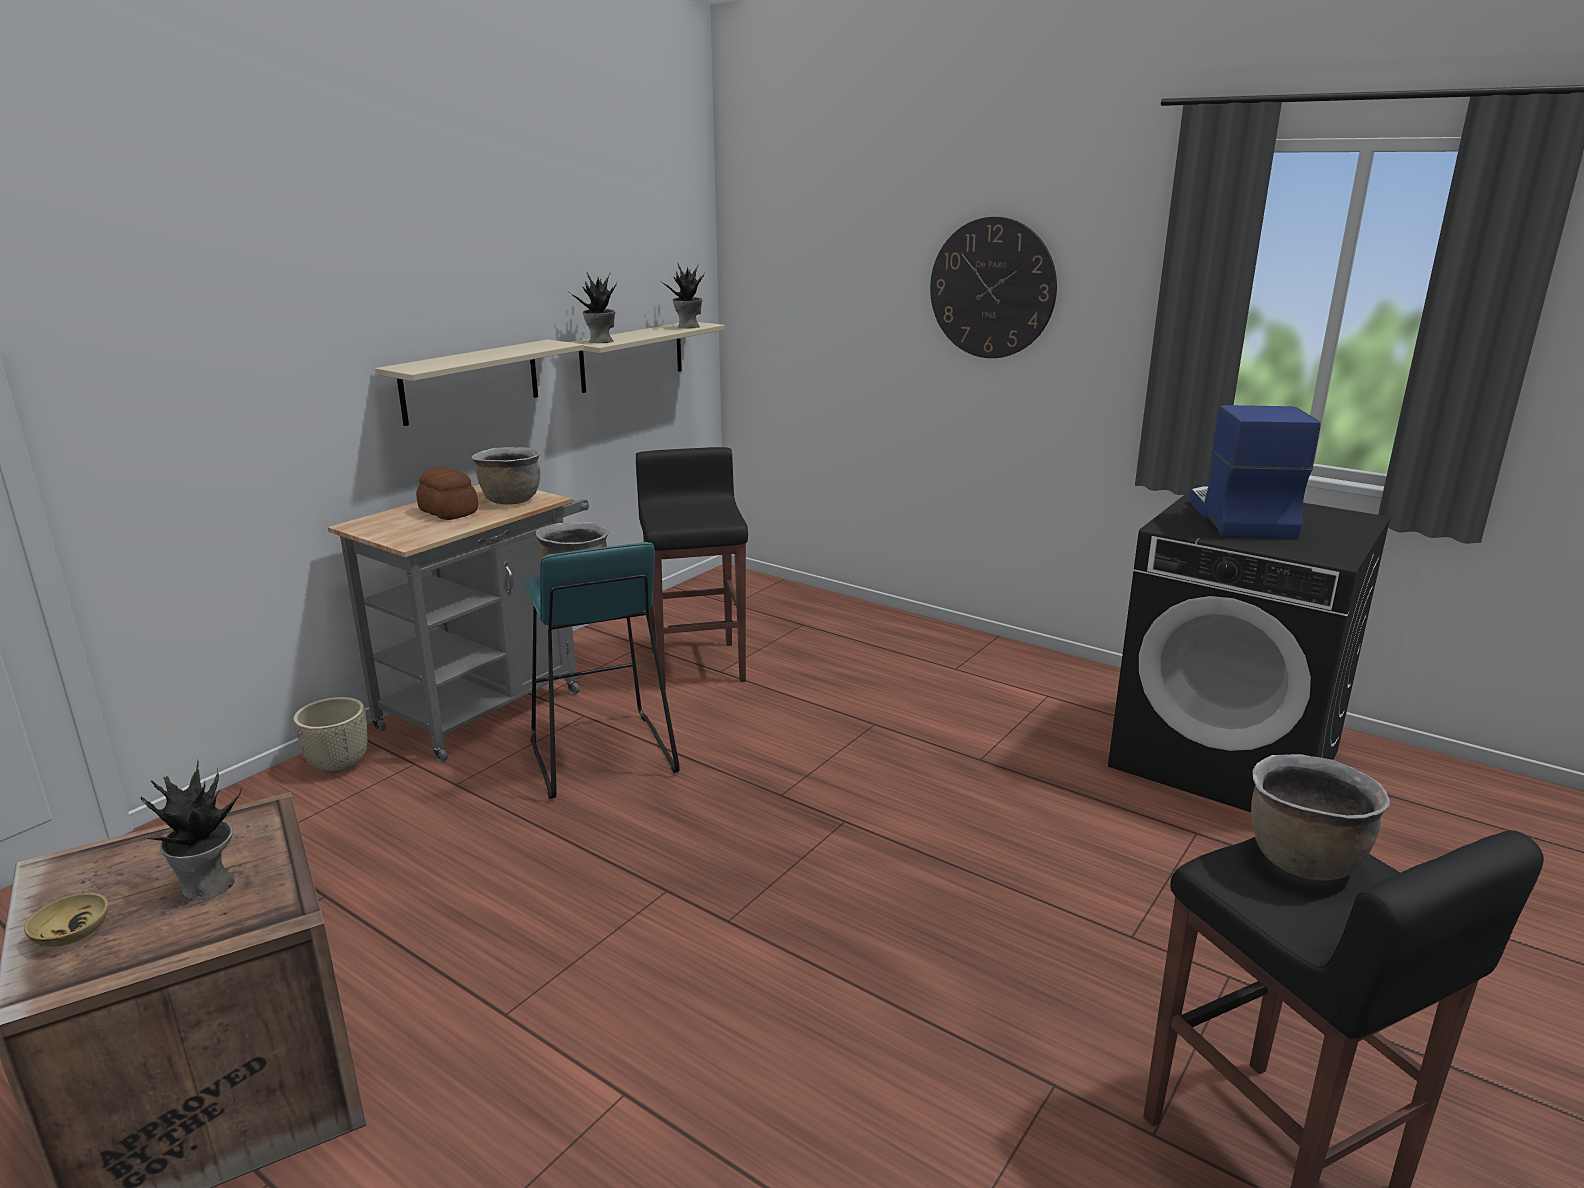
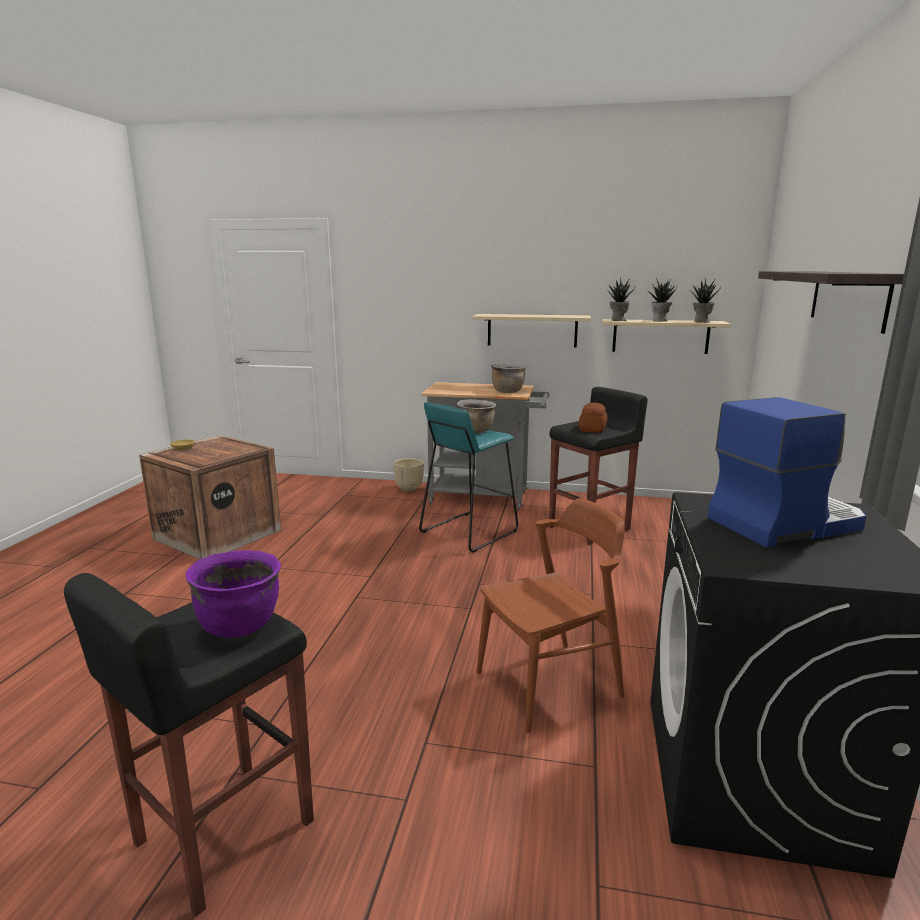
camera: 65 degrees right, 5 degrees down
(209, 886) = (211, 454): potted plant -> potted plant (659, 321)
(448, 512) = (476, 388): bread -> bread (592, 429)
(992, 288) = (848, 298): wall clock -> shelf
(1050, 815) = (549, 684): none -> brown chair
(1302, 860) = (240, 625): brown cooking pot -> purple cooking pot

